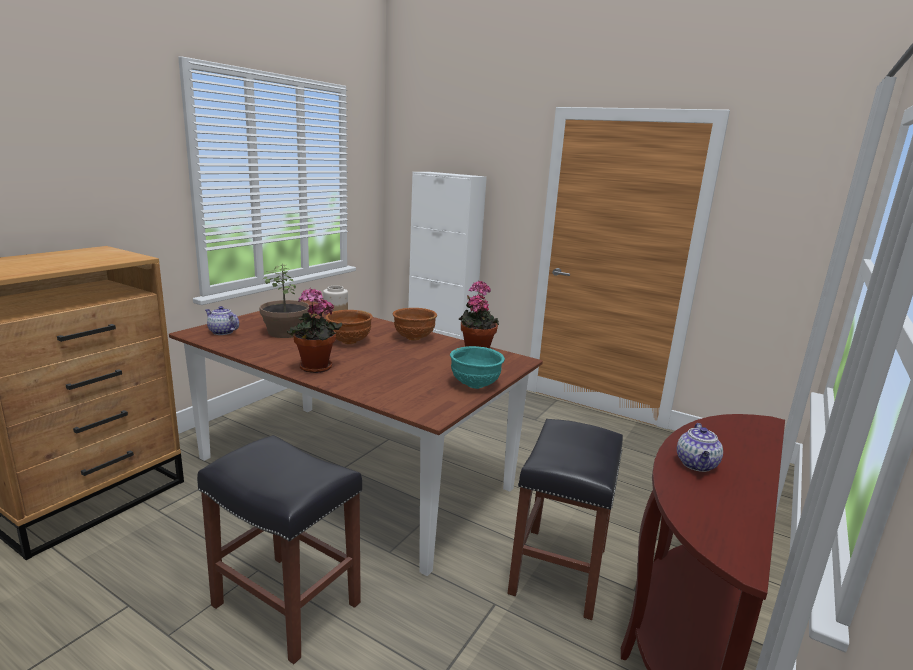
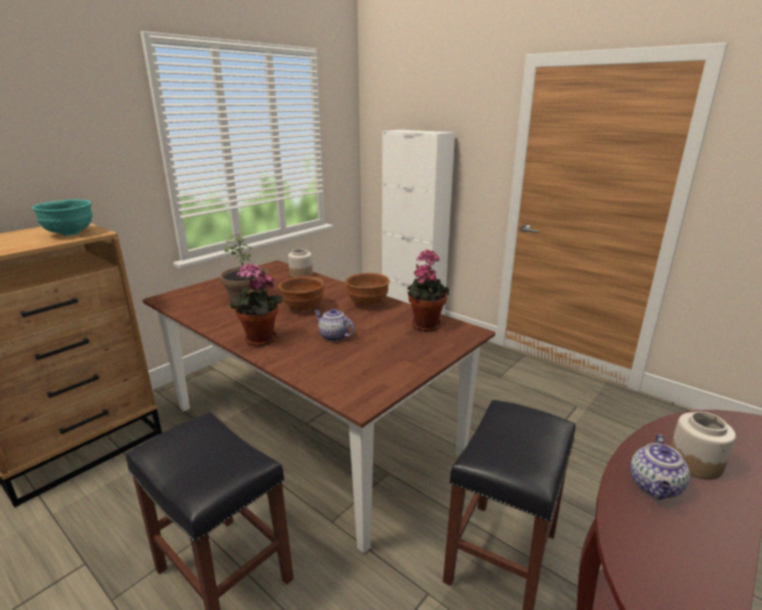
camera: 10 degrees right, 5 degrees up
(222, 332) = (189, 297): teapot -> teapot (333, 336)
(475, 385) = (415, 364): turquoise bowl -> turquoise bowl (69, 234)
(725, 448) = (695, 462): none -> jar

